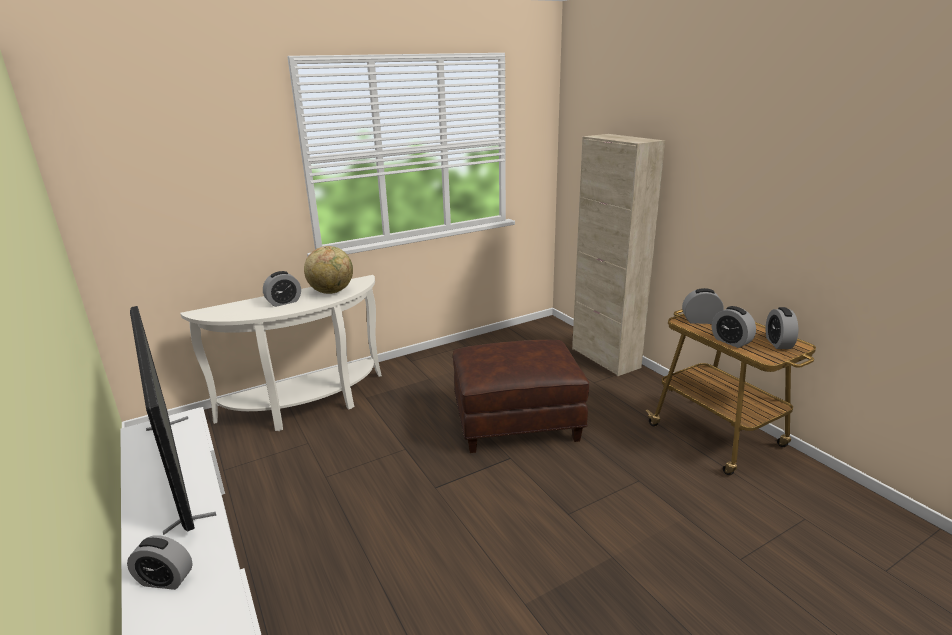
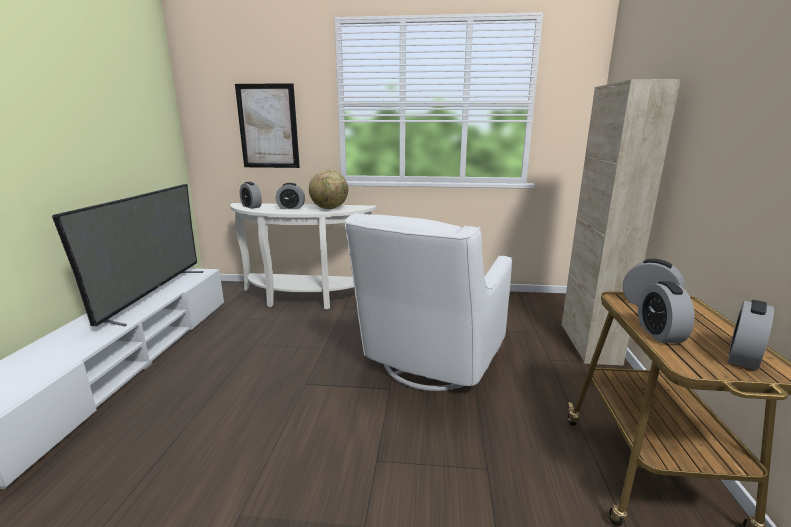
camera: 35 degrees right, 5 degrees down
(165, 579) = (49, 348): alarm clock -> alarm clock (251, 206)
(208, 200) = (268, 126): none -> picture
(515, 423) = (429, 364): brown ottoman -> white armchair

